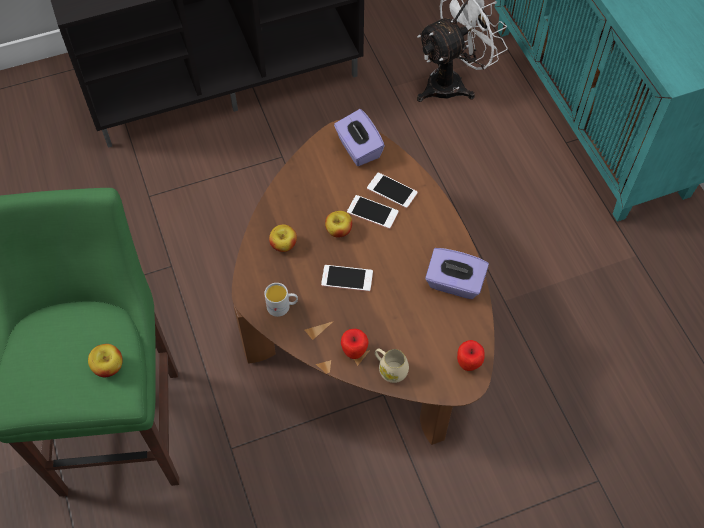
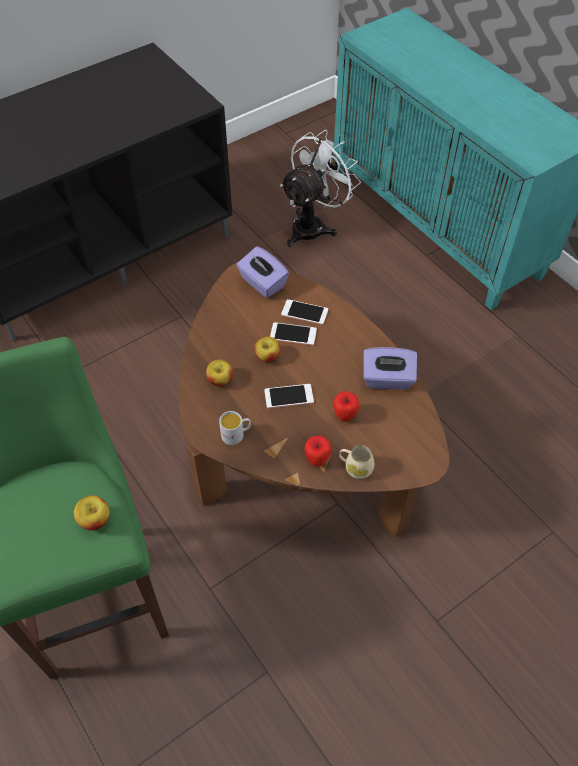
camera: 15 degrees left, 5 degrees down
(468, 364) = (424, 446): apple -> apple (345, 416)

